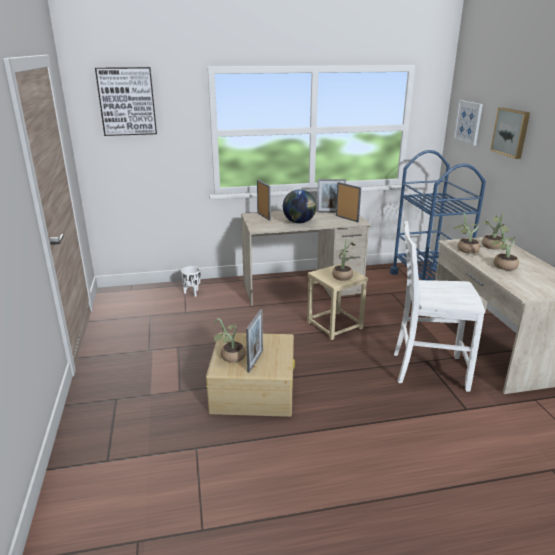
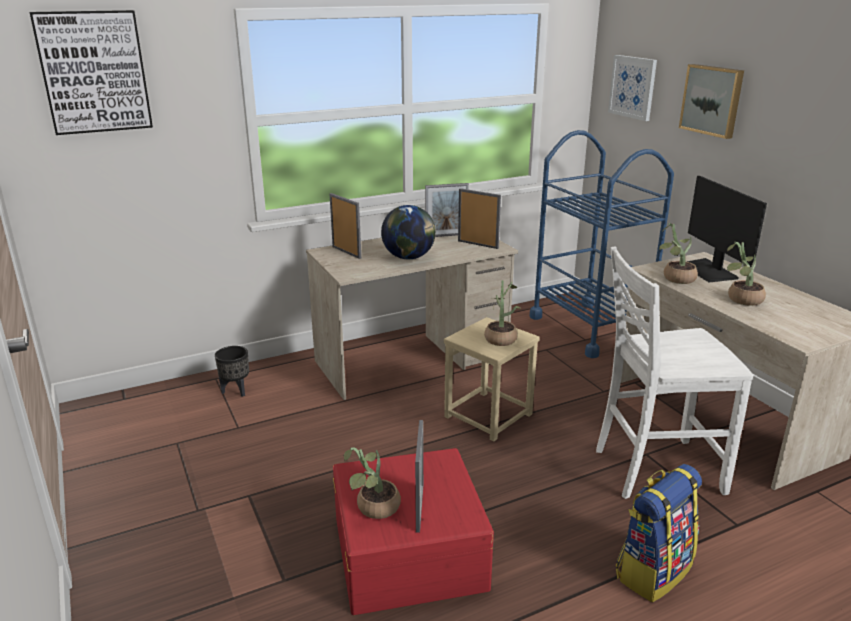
camera: 15 degrees left, 0 degrees up
(192, 293) = (236, 390): white planter -> black planter
(253, 388) = (409, 551): beige storage box -> red storage box
(396, 423) = (653, 570): none -> backpack
(492, 247) = (708, 270): potted plant -> monitor

